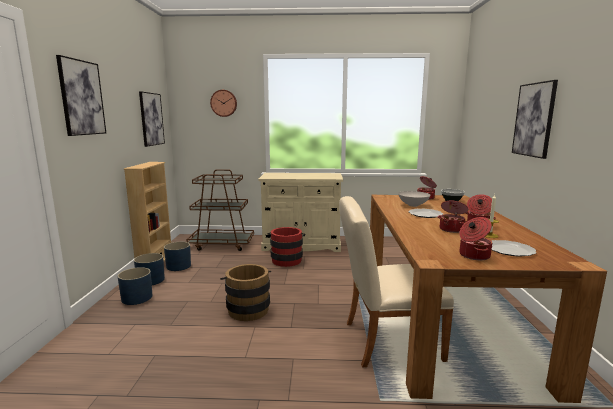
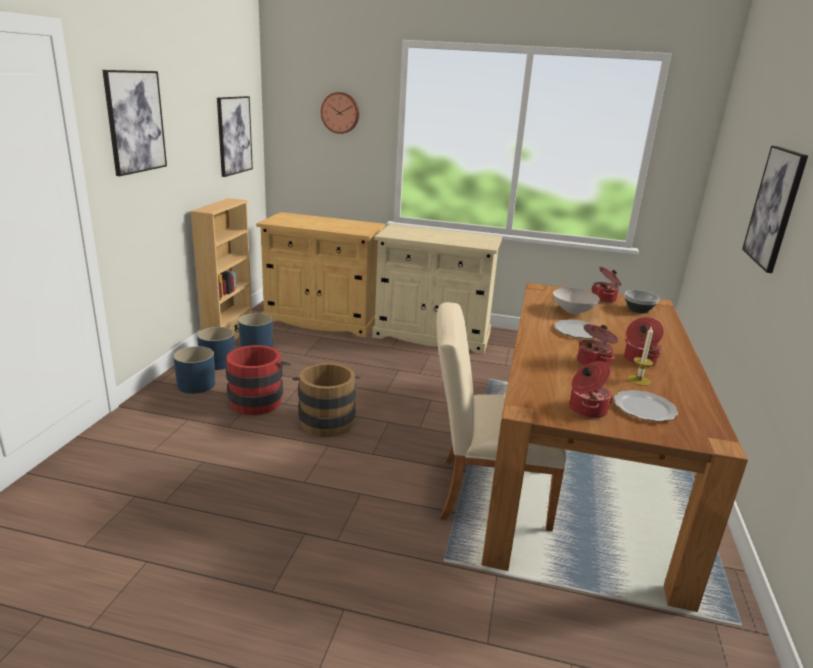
camera: 10 degrees right, 10 degrees up
(222, 244) = (322, 320): brown cart -> beige cabinet
(286, 259) = (402, 356): red bucket -> red bucket (258, 399)

